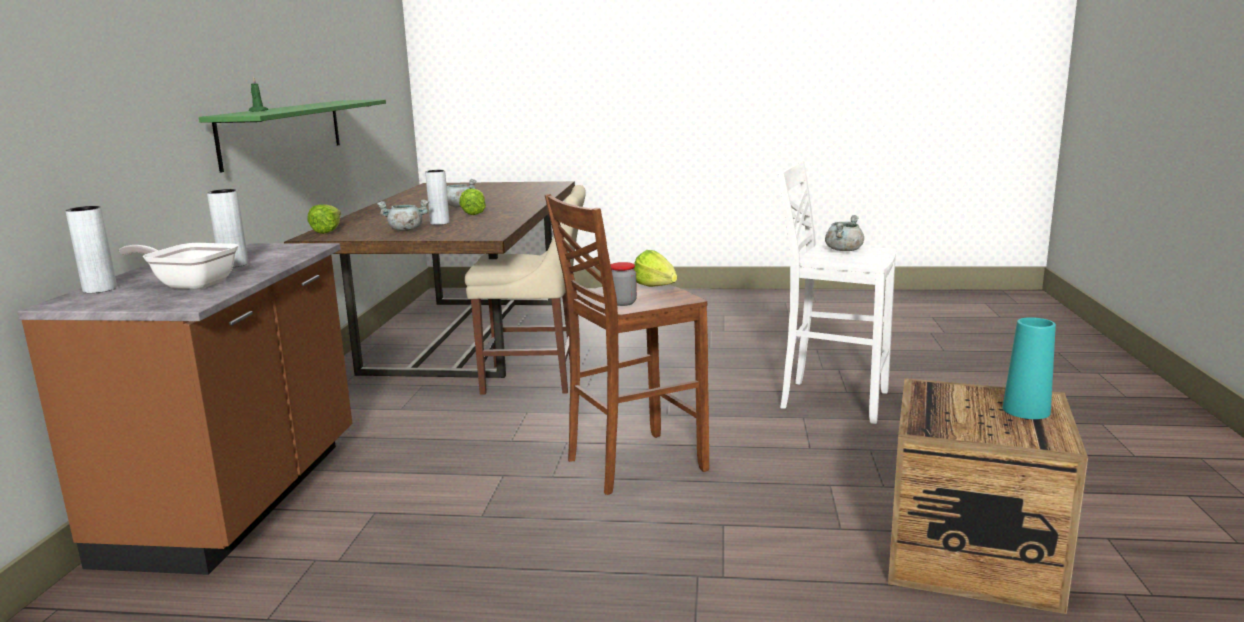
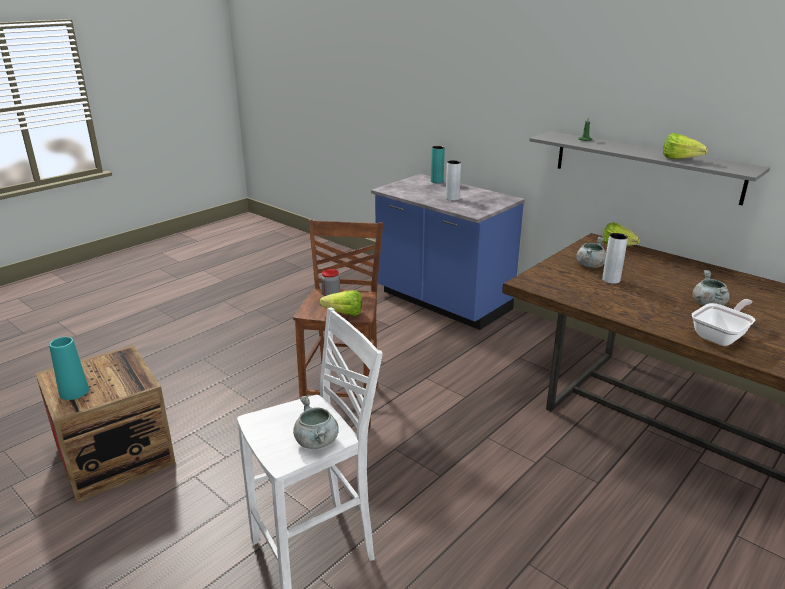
camera: 125 degrees right, 10 degrees up
(100, 289) = (437, 181): grey vase -> turquoise vase
(190, 284) = (421, 191): frying pan -> frying pan (721, 336)
(240, 500) = (442, 302): brown counter -> blue counter
(283, 132) = (645, 166): green shelf -> grey shelf
(476, 212) = (658, 303): lettuce -> lettuce (683, 160)
(535, 379) = (529, 421): beige chair -> none

